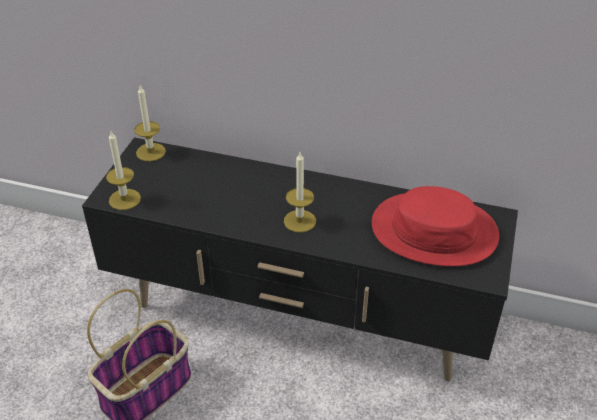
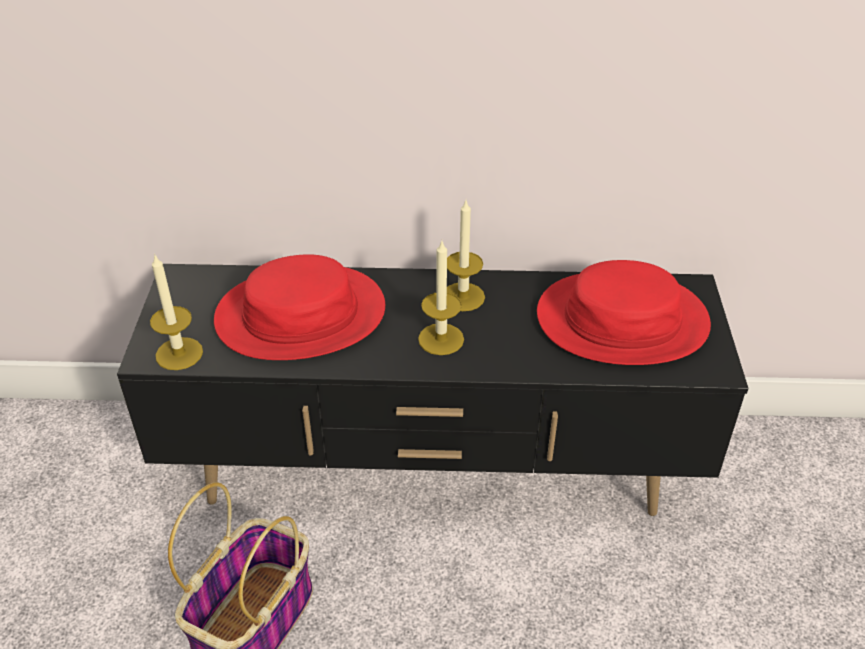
camera: 15 degrees left, 0 degrees up
(151, 152) = (193, 280): candle -> candle (463, 297)
(212, 187) = (300, 314): none -> red hat

